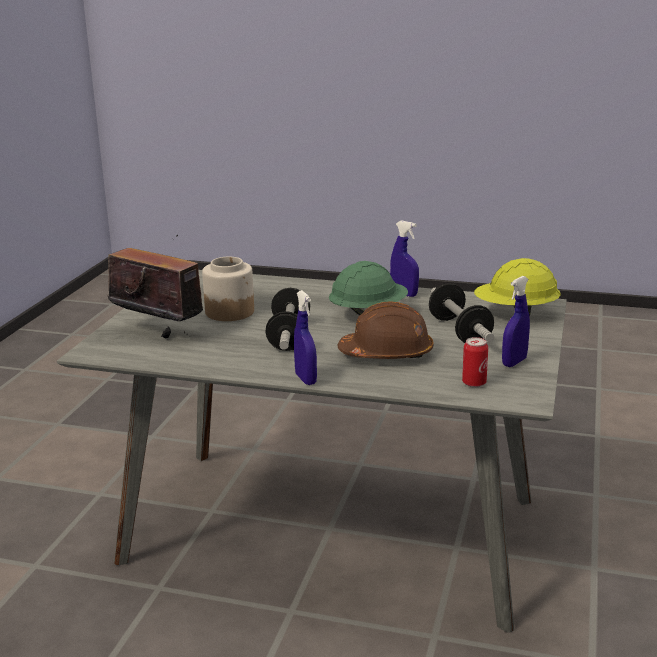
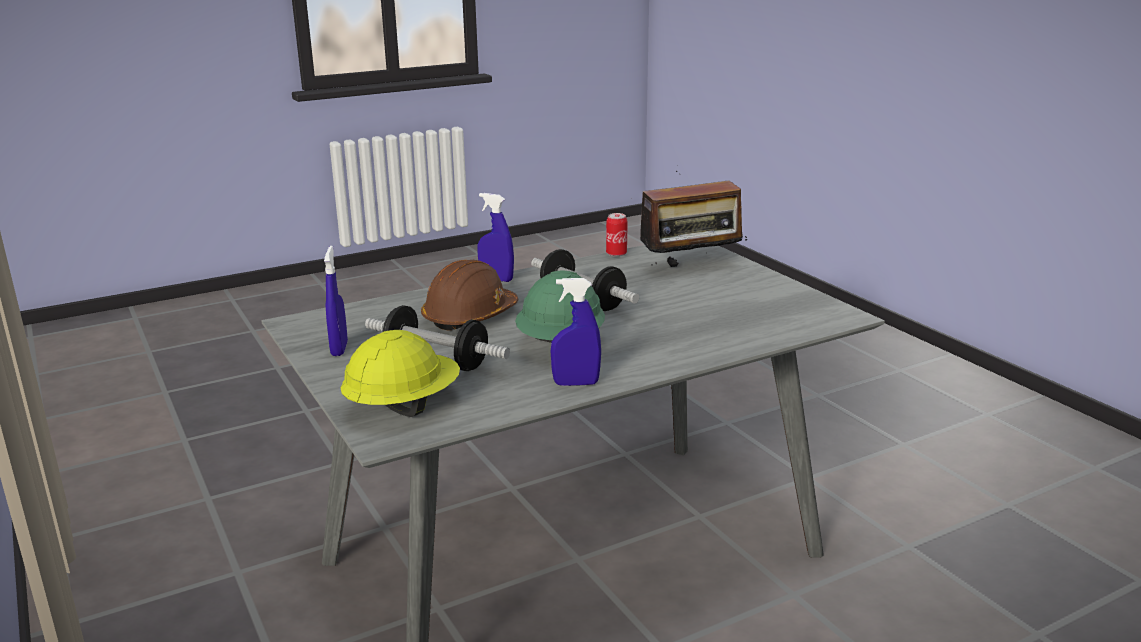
camera: 135 degrees right, 0 degrees up
(230, 312) = (688, 300): jar -> none
(474, 383) = (355, 320): can -> can (616, 254)

